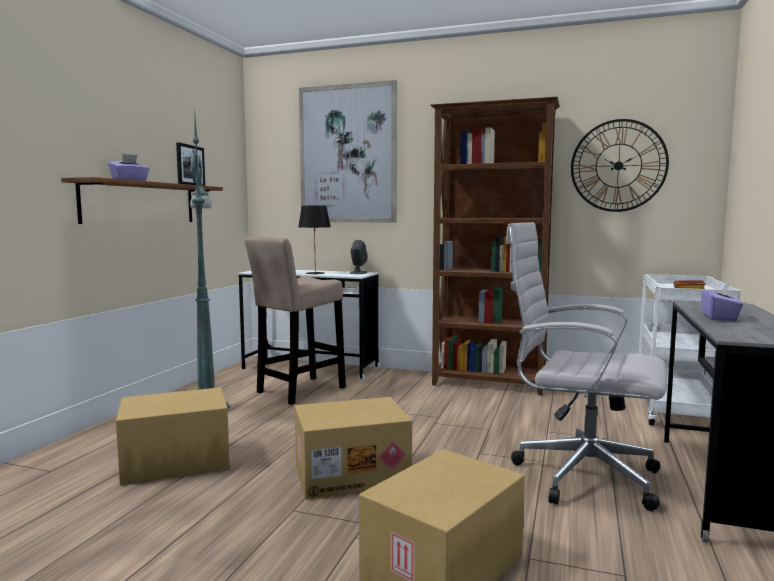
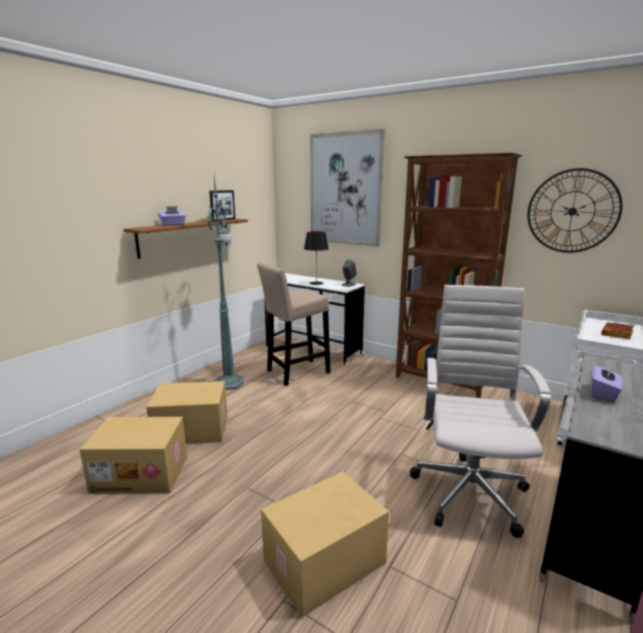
camera: 15 degrees right, 10 degrees up
(352, 474) = (299, 460): cardboard box -> cardboard box (141, 473)
(579, 475) = (469, 490): white office chair -> white office chair turned 60 degrees clockwise

